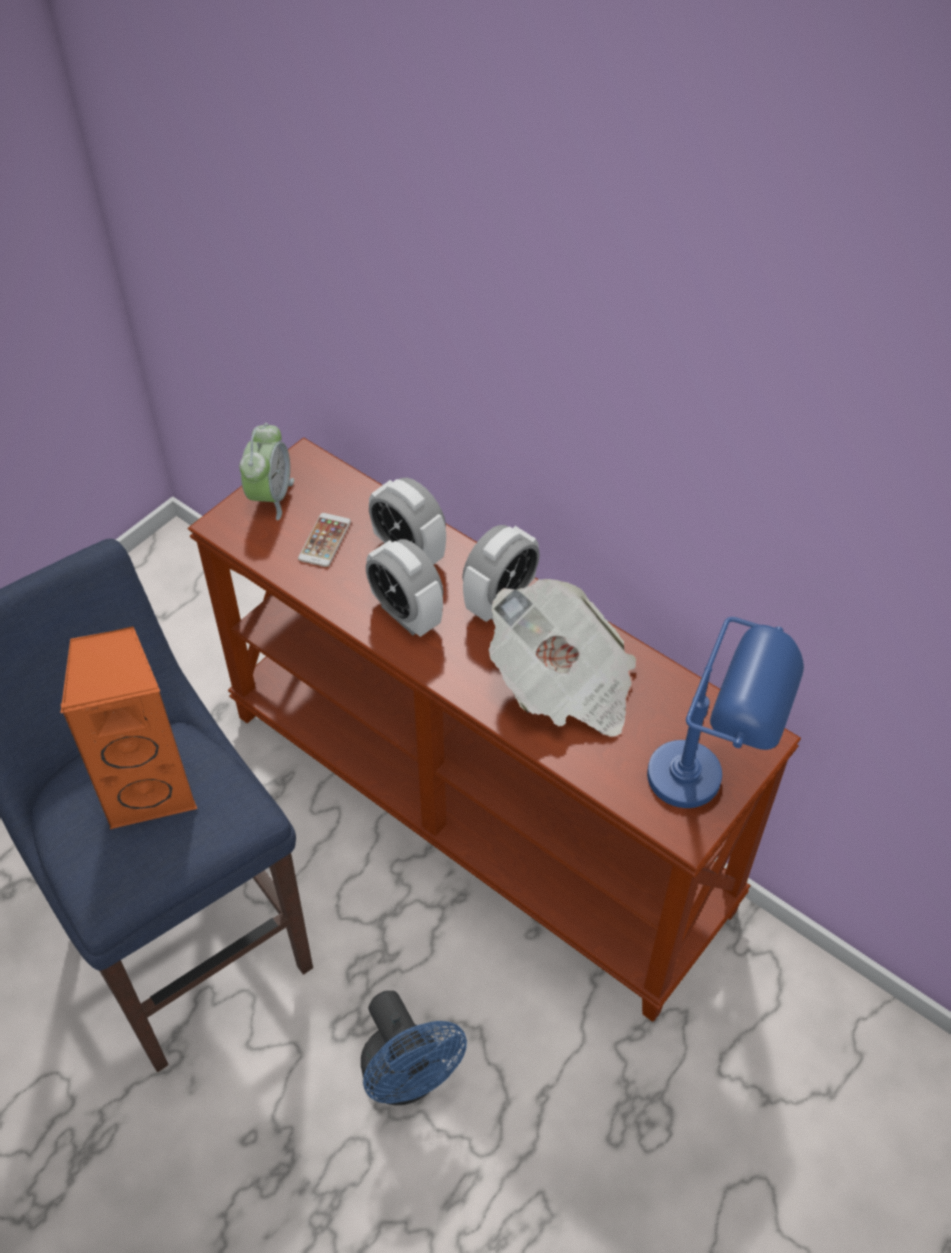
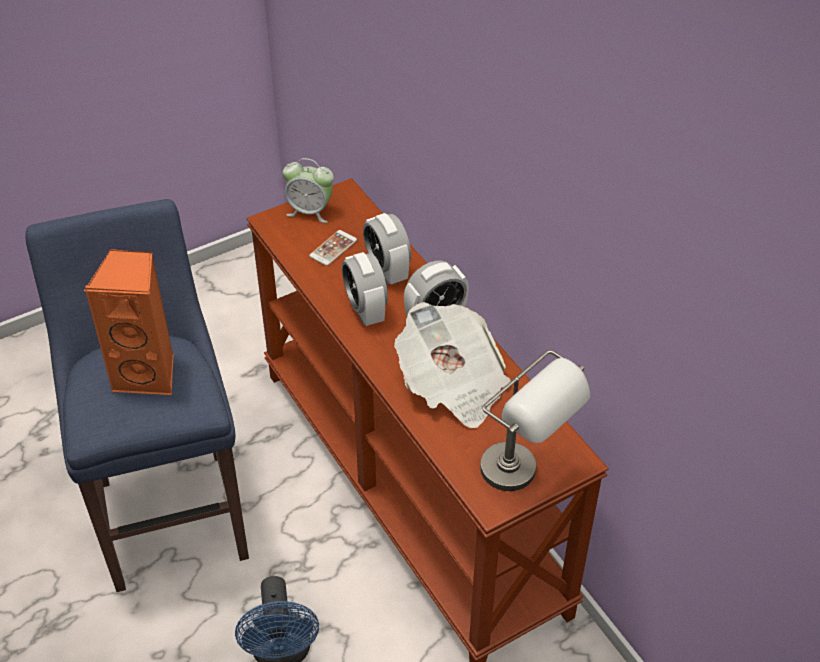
camera: 20 degrees right, 5 degrees down
(270, 497) = (310, 211): alarm clock -> alarm clock turned 75 degrees clockwise
(710, 783) = (524, 478): blue table lamp -> grey table lamp

